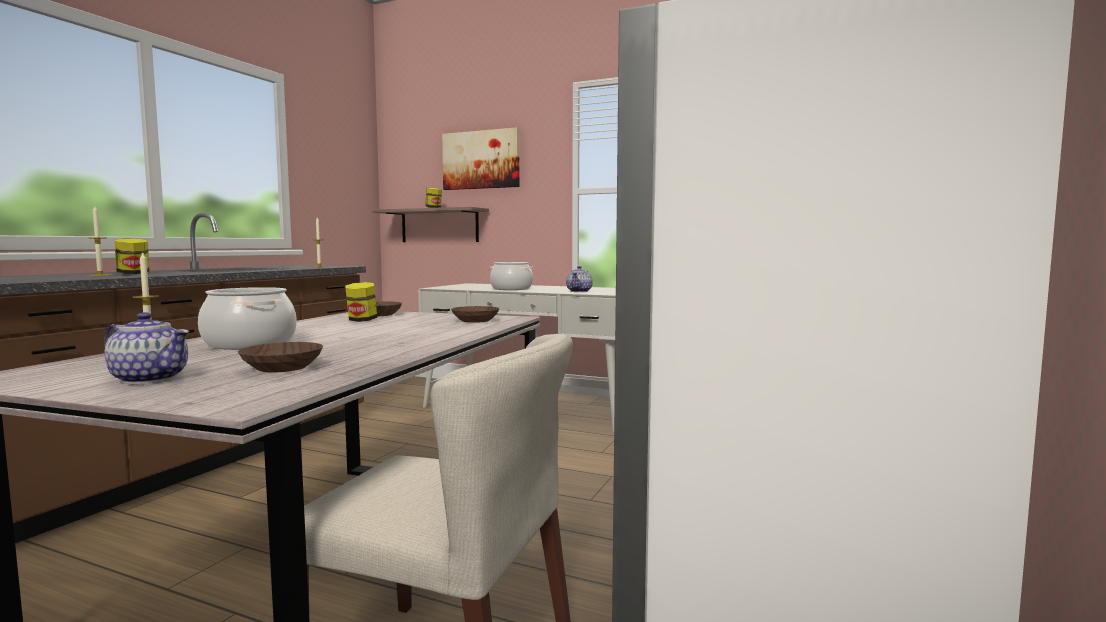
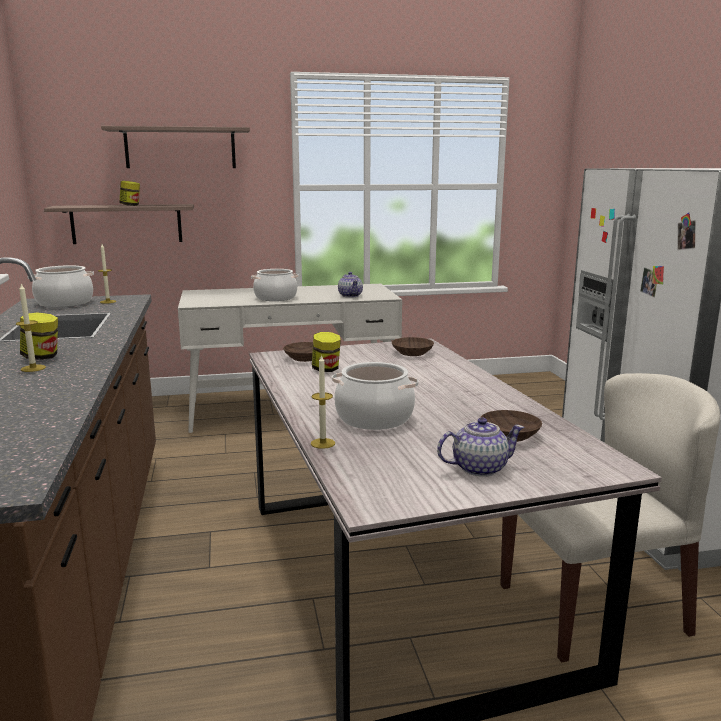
camera: 35 degrees left, 10 degrees up
(295, 266) = (65, 303): none -> cooking pot
(481, 160) = (180, 148): picture -> shelf

